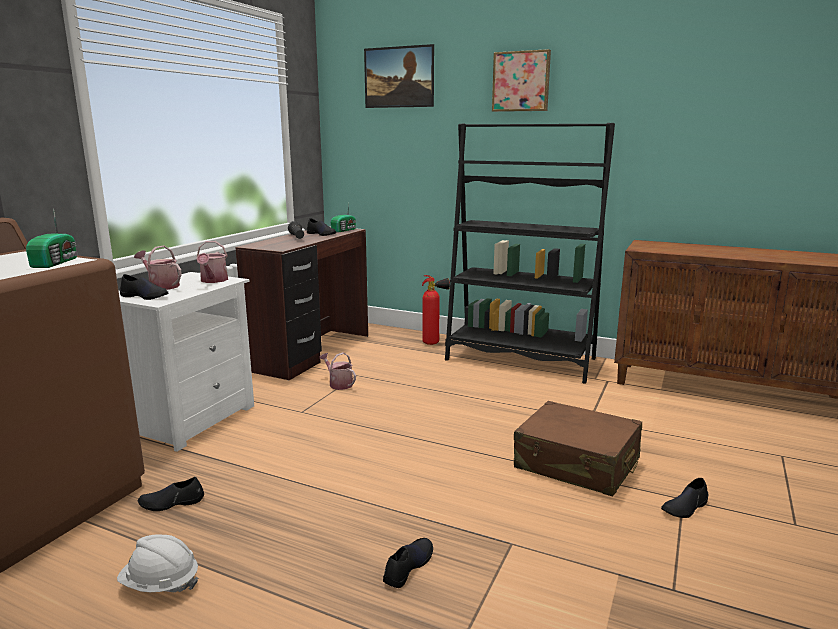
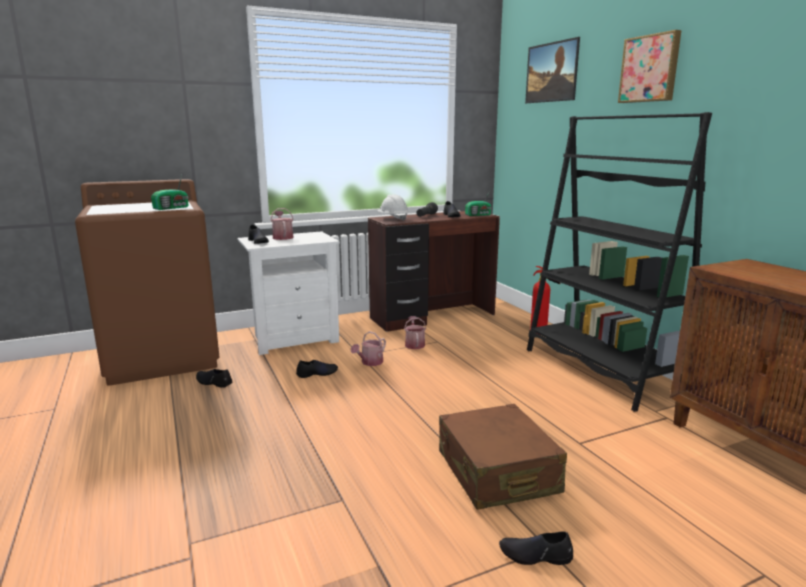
camera: 40 degrees right, 0 degrees up
(160, 584) = (147, 421): white hard hat -> white hard hat (393, 219)
(213, 280) = (316, 238): watering can -> watering can (370, 363)
(408, 566) = (259, 477): black shoe -> black shoe (317, 373)

